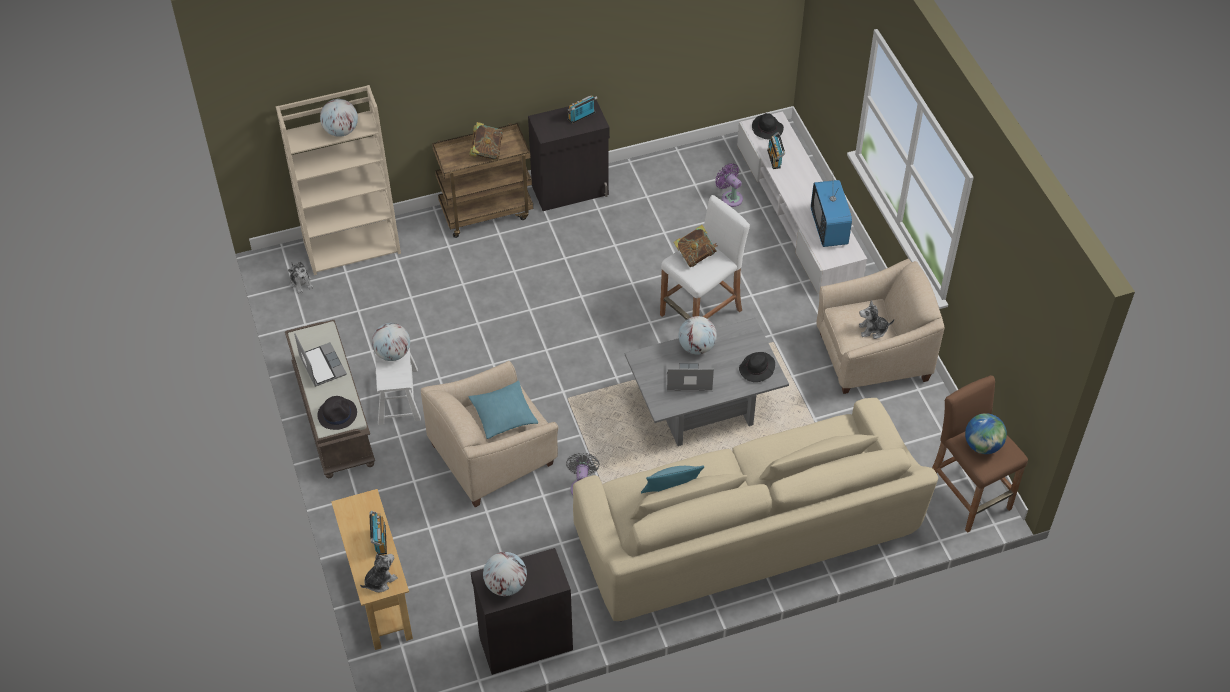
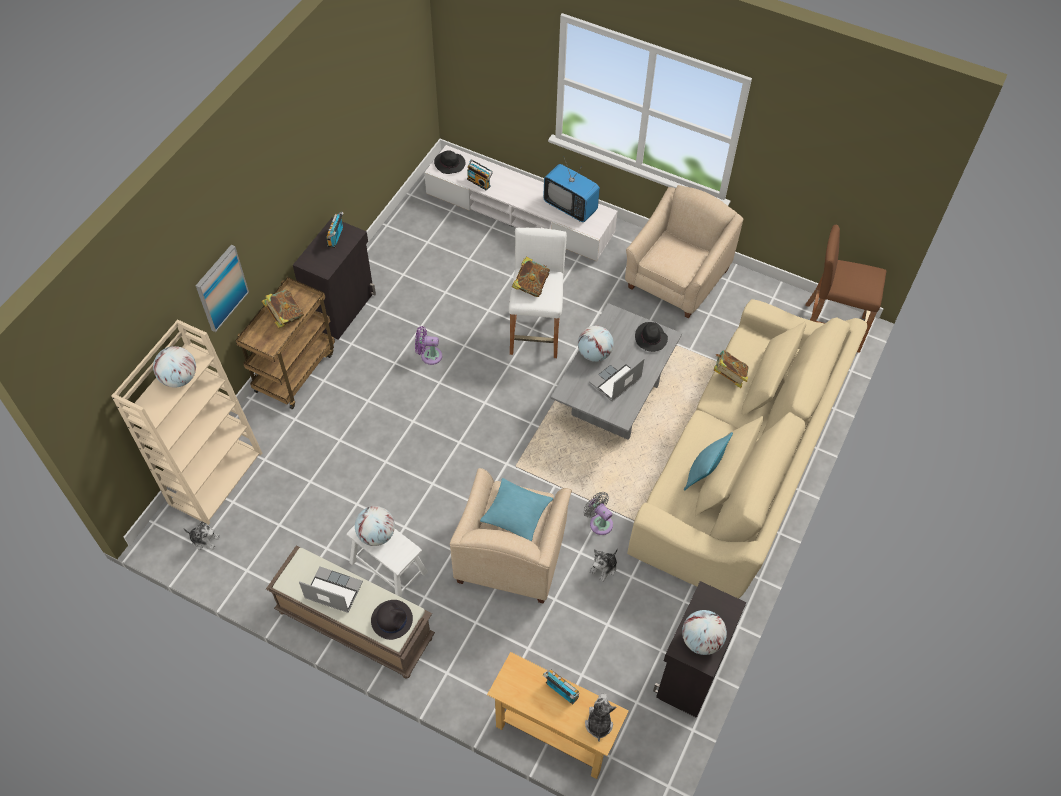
camera: 45 degrees left, 5 degrees up
(433, 88) = (221, 288): none -> picture
(730, 197) = (462, 234): purple fan -> purple fan (429, 355)
(782, 441) = (729, 376): none -> book
(873, 330) = (687, 255): plush toy -> plush toy (604, 568)
(982, 445) = (855, 280): globe -> none

